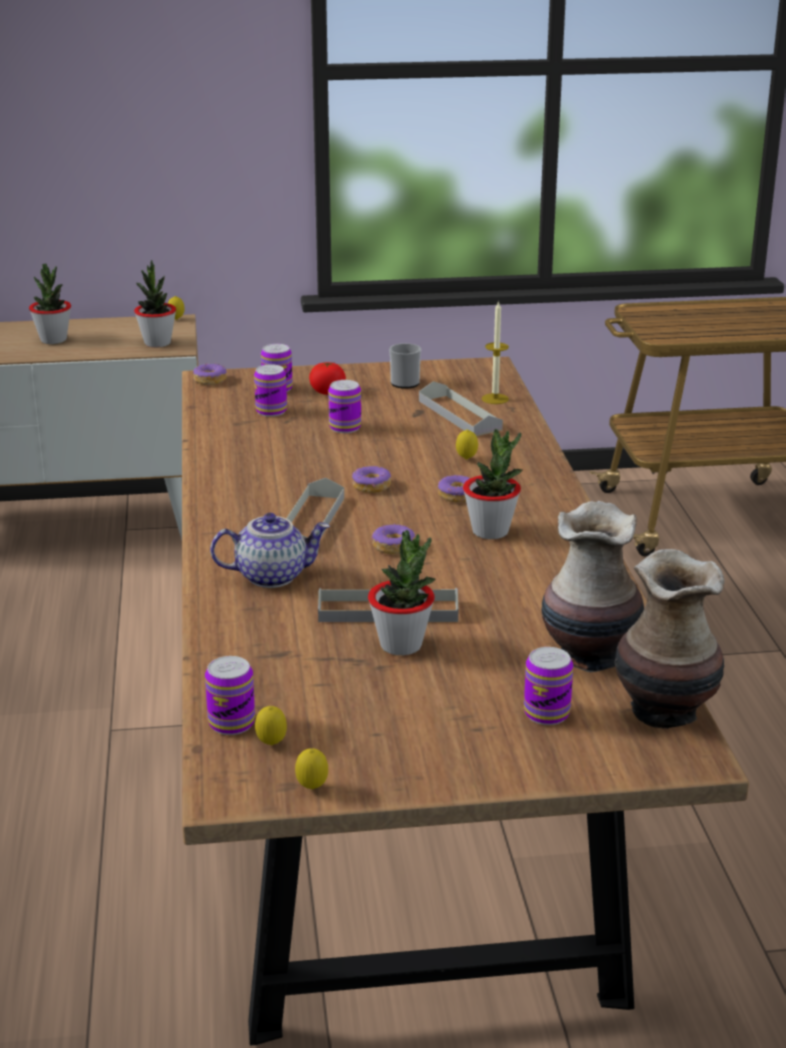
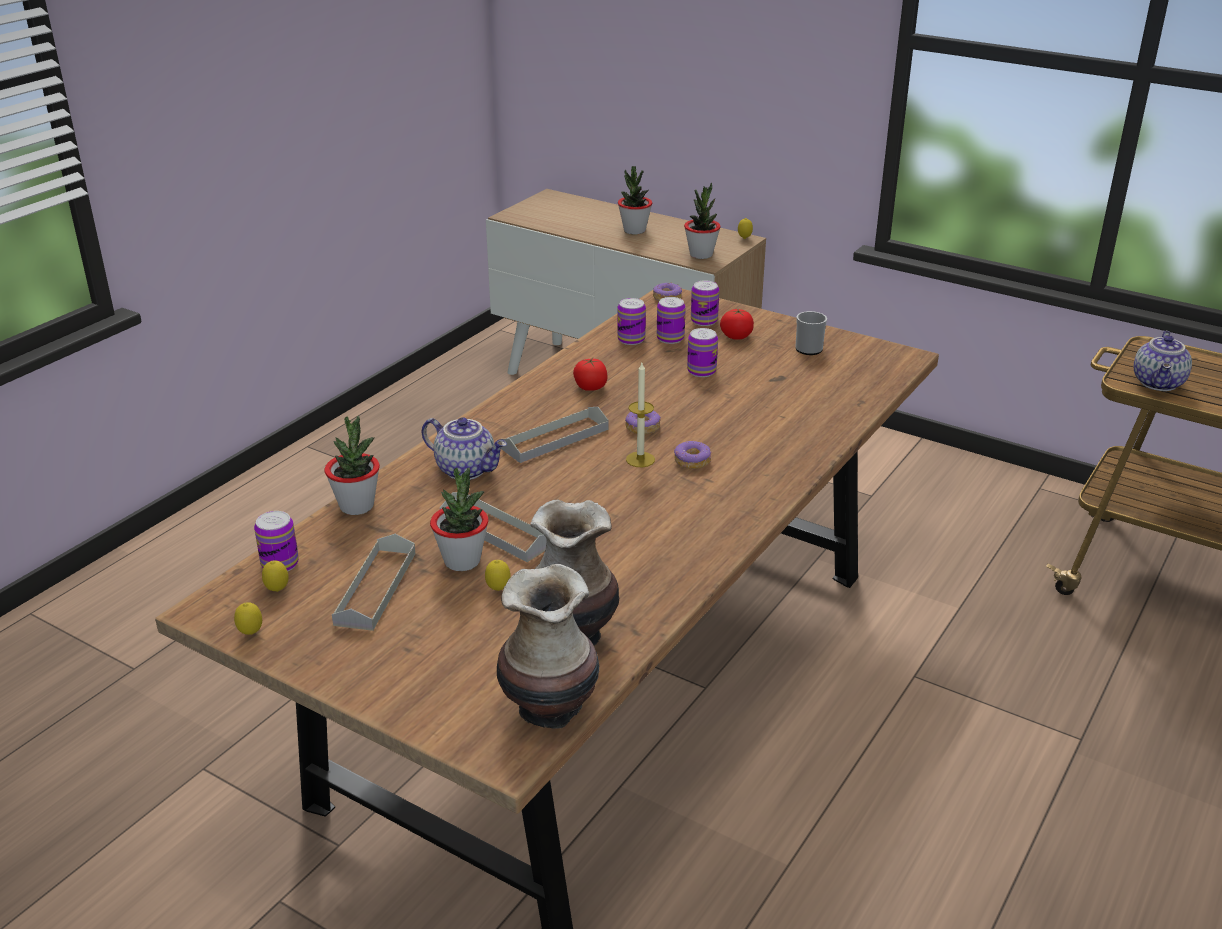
camera: 40 degrees right, 5 degrees up
(269, 472) = (590, 388): none -> tomato
(393, 546) = (579, 482): donut -> none
(459, 415) = (807, 392): grey tray -> grey tray (375, 588)
(466, 459) = (749, 433): lemon -> lemon (498, 590)
(490, 531) = (668, 501): potted plant -> potted plant (357, 506)
(495, 399) = (860, 388): candle -> candle (640, 459)
(546, 713) = (468, 663): can -> can (631, 339)
(682, 332) = (1159, 383): none -> teapot

